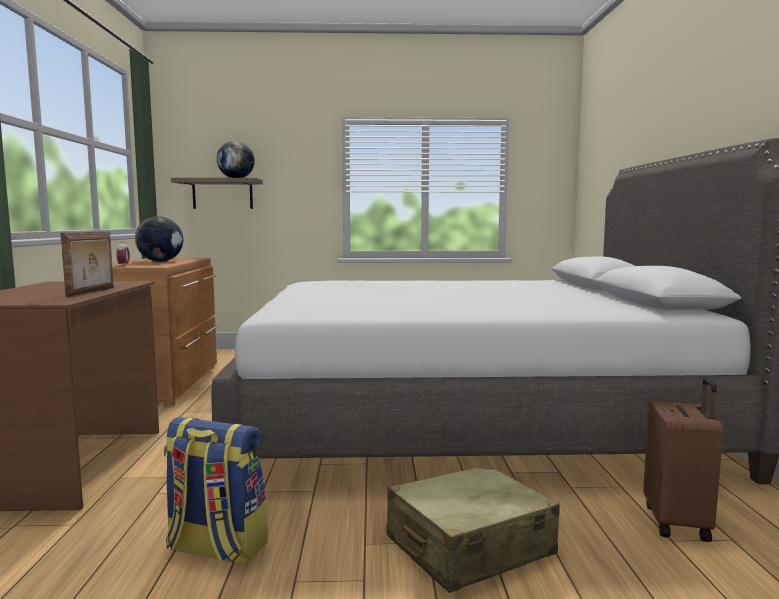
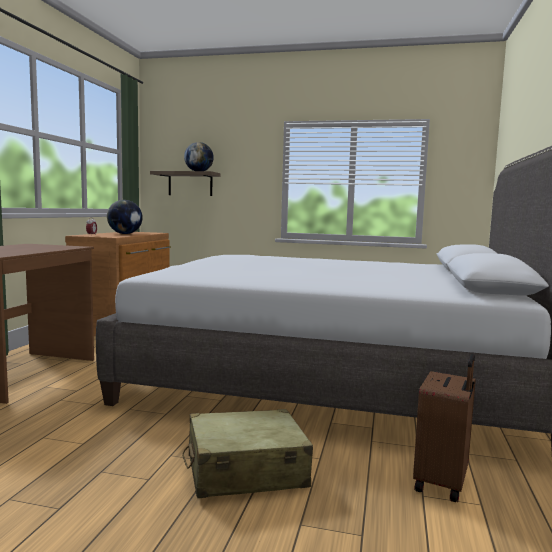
camera: 15 degrees right, 0 degrees up
(92, 292) = (34, 251): picture frame -> none
(215, 548) = (68, 441): backpack -> none

